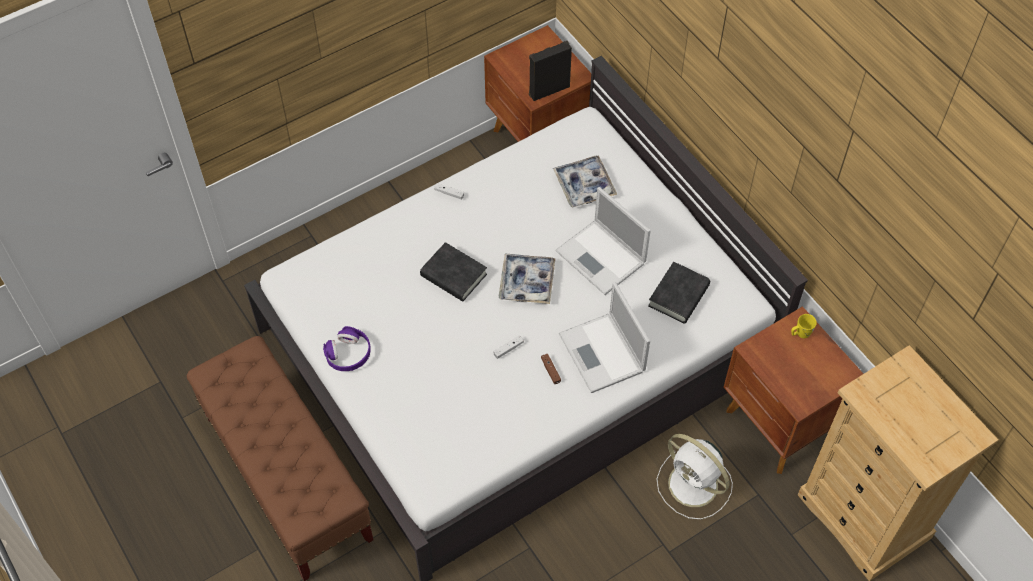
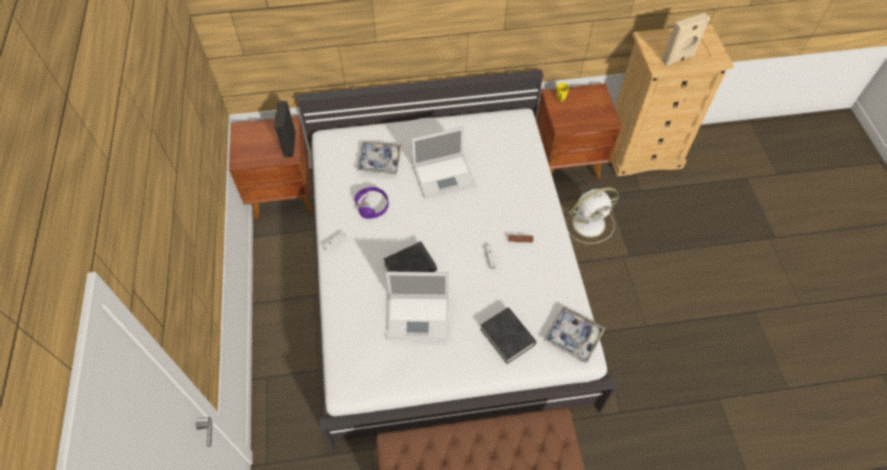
camera: 65 degrees left, 0 degrees up
(348, 354) = (442, 366): purple headphones -> purple headphones (372, 205)
(527, 282) = (441, 225): tray -> tray (573, 337)
(603, 354) = (521, 205): laptop -> laptop (419, 316)
(678, 296) = (497, 148): black book -> black book (507, 337)
(891, 414) = (678, 59): none -> beige speaker

